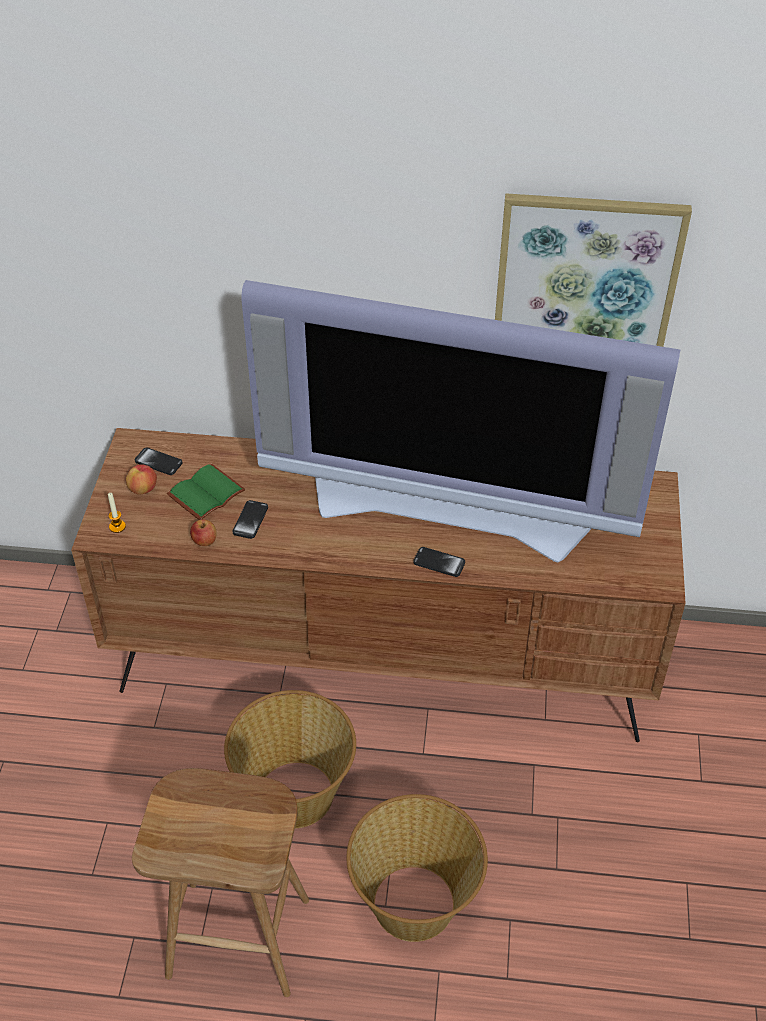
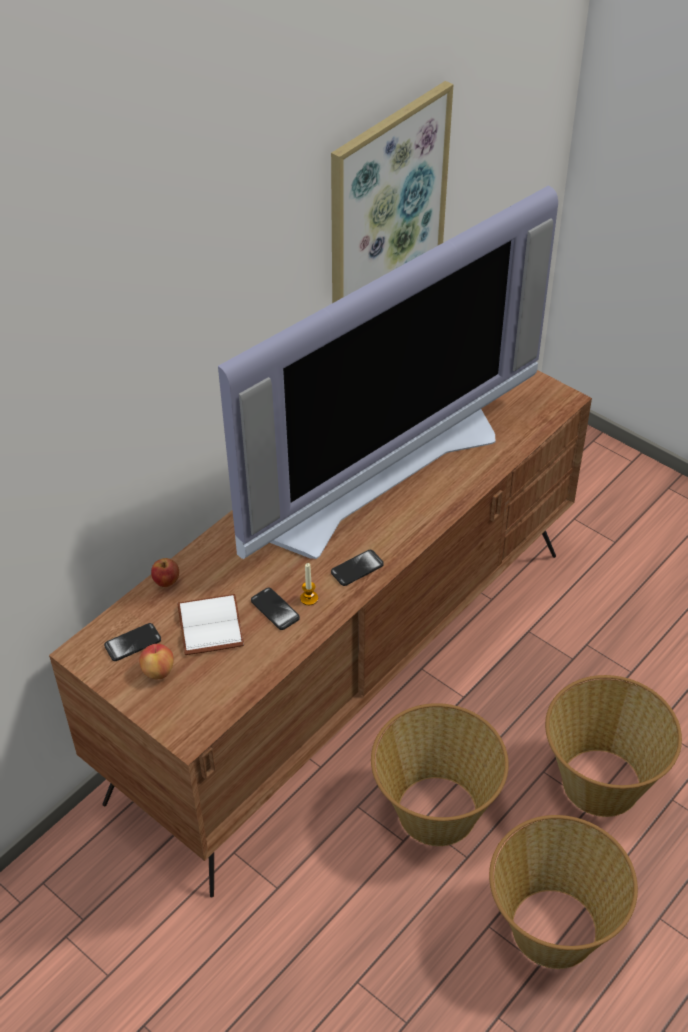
camera: 55 degrees left, 0 degrees up
(117, 526) = (191, 714): candle -> candle (309, 598)
(204, 541) = (272, 655): apple -> apple (166, 581)
(206, 492) = (208, 625): green book -> white book
(241, 936) = (552, 927): brown stool -> basket
(439, 563) = (436, 510): phone -> phone (357, 568)

